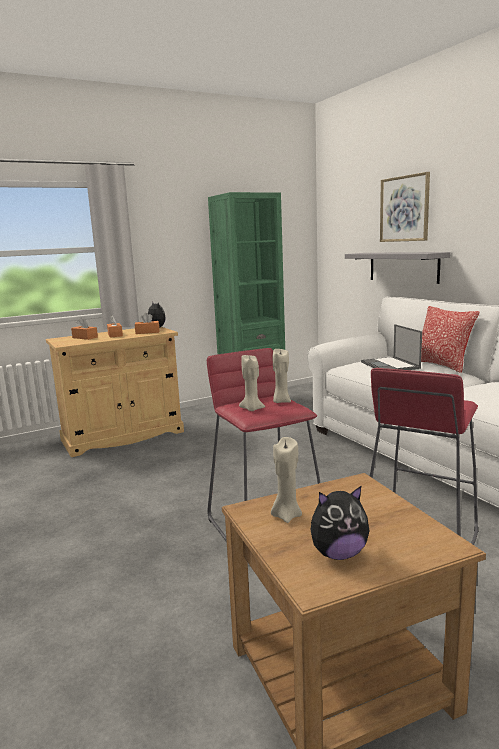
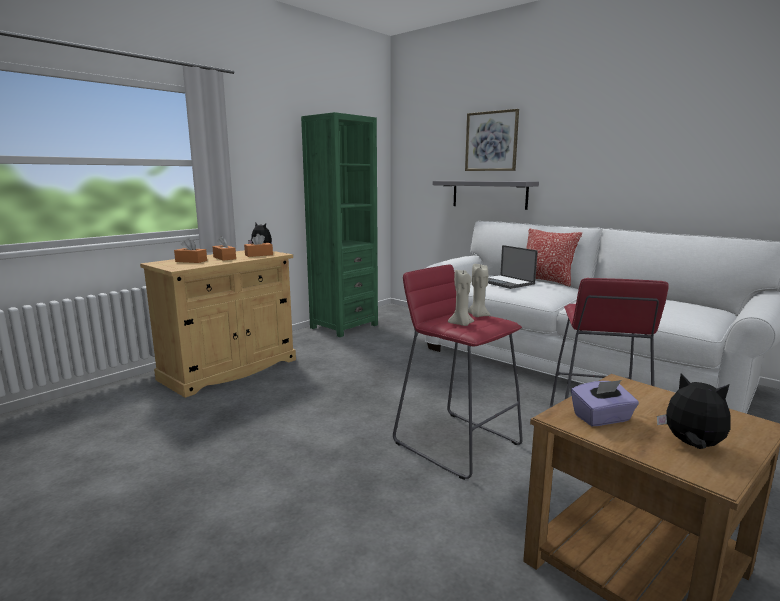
camera: 20 degrees left, 0 degrees up
(286, 515) = (602, 418): beige candle -> purple tissue box
(338, 554) = (692, 445): plush toy -> plush toy turned 105 degrees counterclockwise

